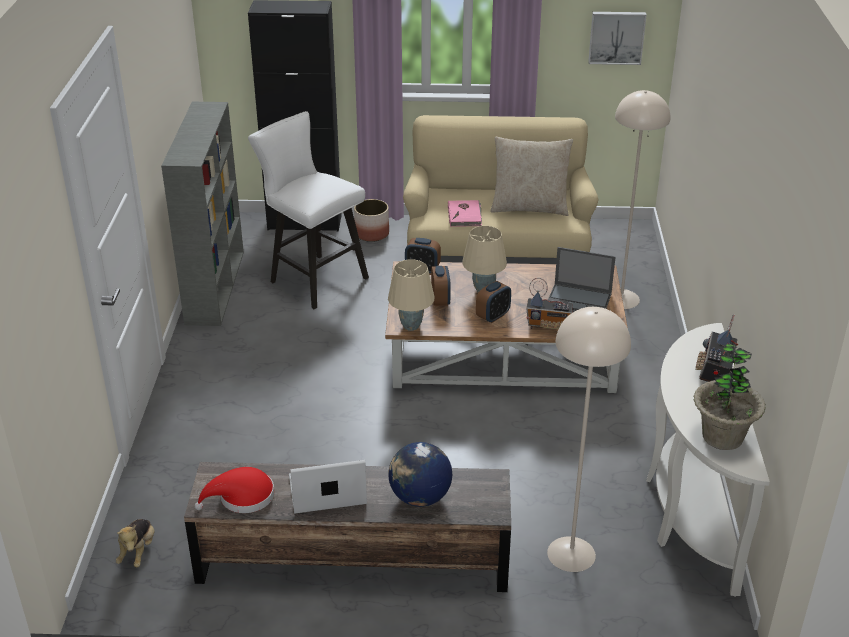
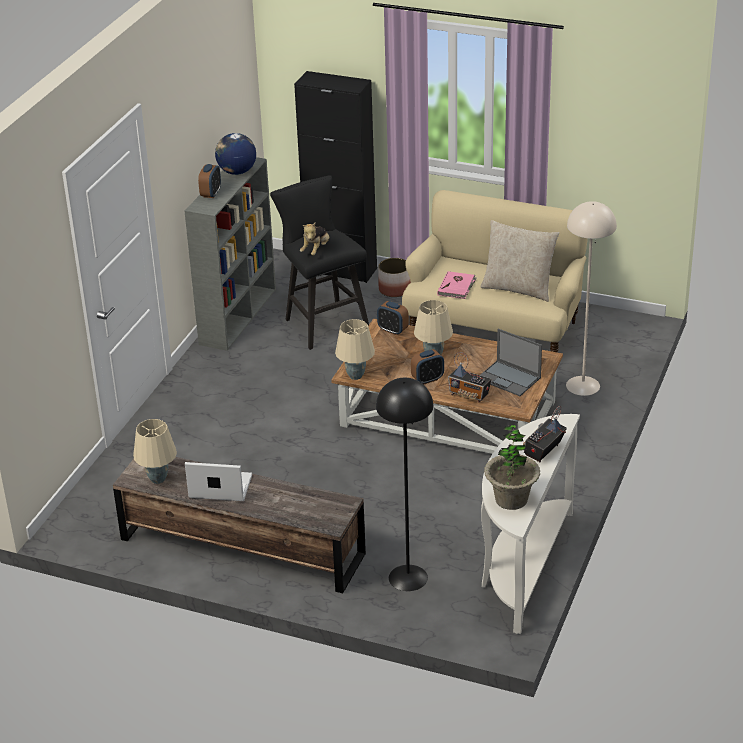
camera: 20 degrees right, 0 degrees up
(138, 551) = (91, 510): plush toy -> plush toy (316, 250)
(242, 497) = (158, 479): red hat -> beige table lamp
(313, 278) = (323, 322): white stool -> black stool
(420, 497) = (284, 504): globe -> globe (236, 172)
(440, 300) = (392, 358): alarm clock -> alarm clock (211, 194)
(570, 554) = (407, 578): beige floor lamp -> black floor lamp
(616, 37) = (622, 142): picture -> none

